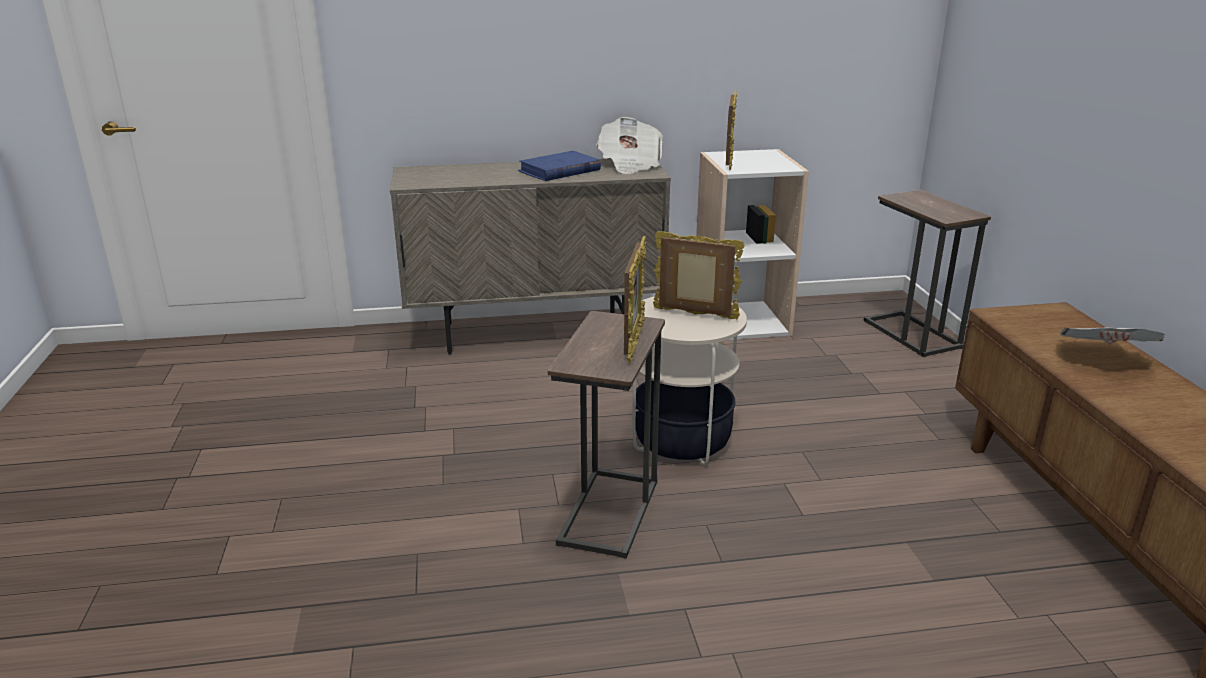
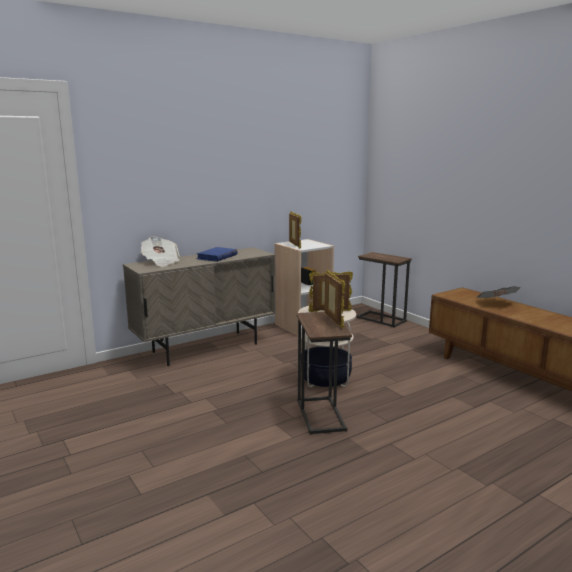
camera: 25 degrees left, 10 degrees down
(629, 164) = (247, 251): newspaper -> newspaper (161, 262)

